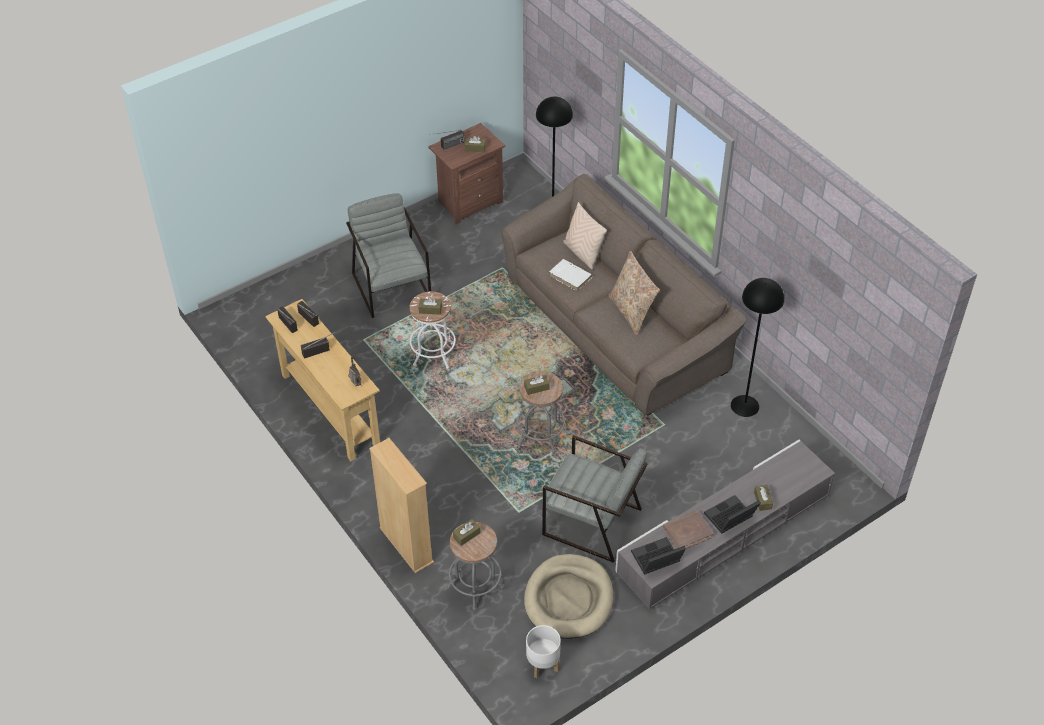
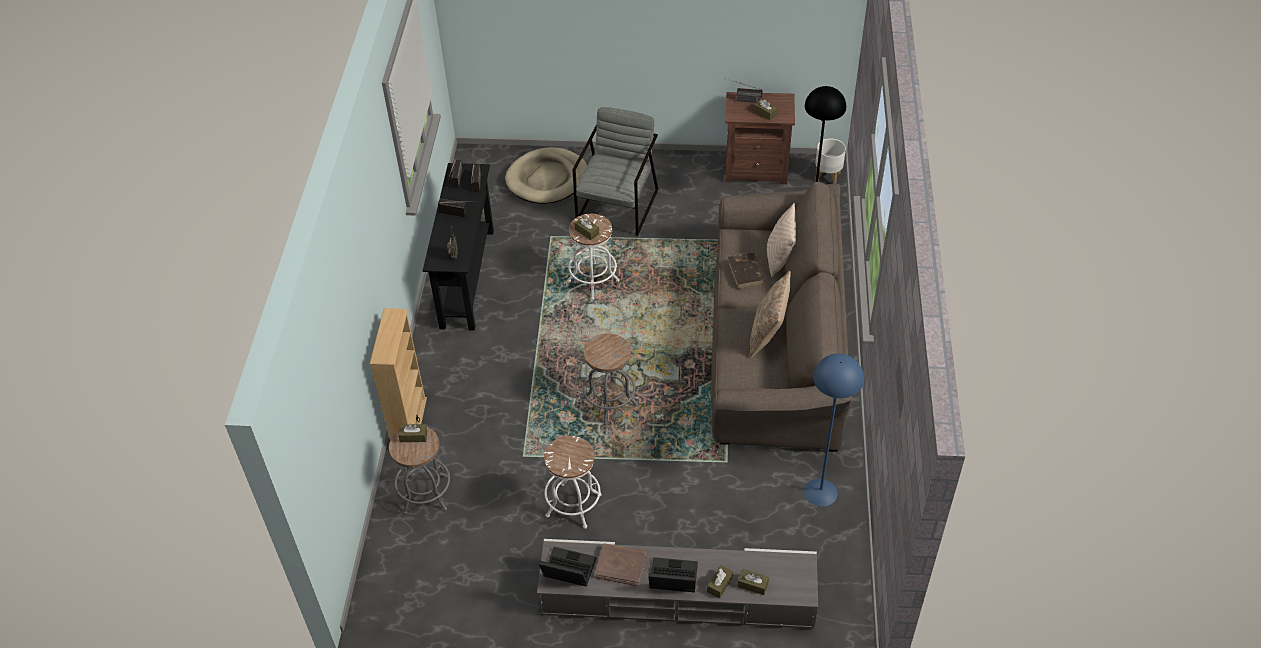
camera: 40 degrees right, 0 degrees up
(329, 410) = (466, 278): beige console table -> black console table
(536, 388) = (602, 349): brown tissue box -> brown tissue box (753, 585)
(542, 664) = (407, 597): white planter -> white planter (827, 176)
(569, 599) = (485, 557): beige dog bed -> beige dog bed (547, 179)
(571, 276) = (746, 273): white book -> brown book
(592, 522) = (573, 505): grey armchair -> white stool
(745, 406) = (821, 492): black floor lamp -> blue floor lamp

